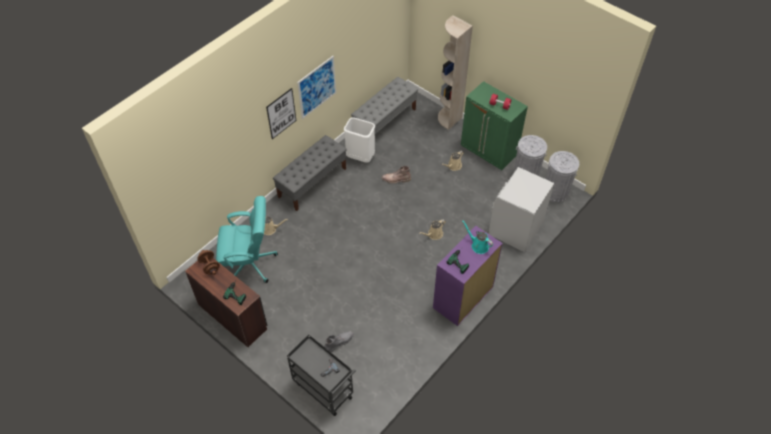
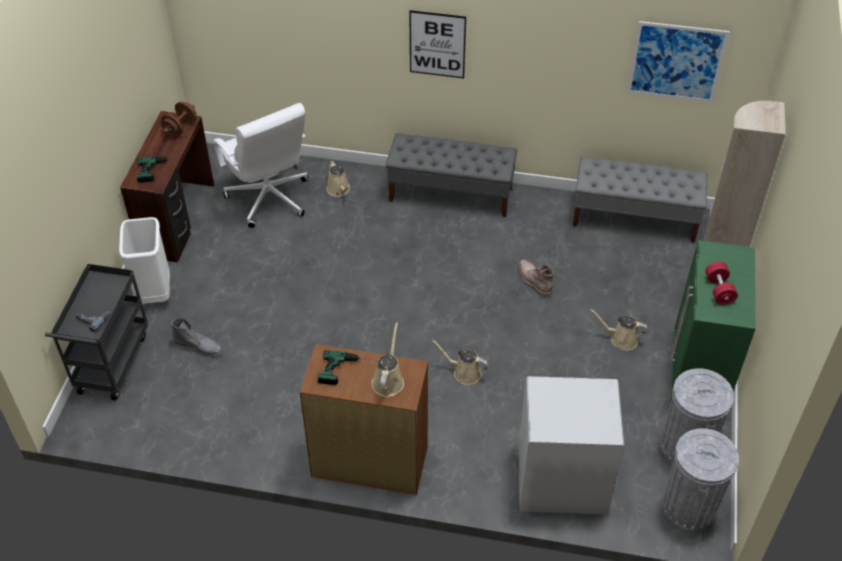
camera: 60 degrees right, 5 degrees down
(249, 264) = (268, 197): turquoise office chair -> white office chair
(317, 87) = (520, 55): picture -> picture (676, 62)
(360, 158) = (540, 223): white trash can -> white trash can (154, 293)
(462, 297) = (369, 461): purple cabinet -> brown cabinet
(478, 245) = (388, 380): turquoise watering can -> beige watering can

